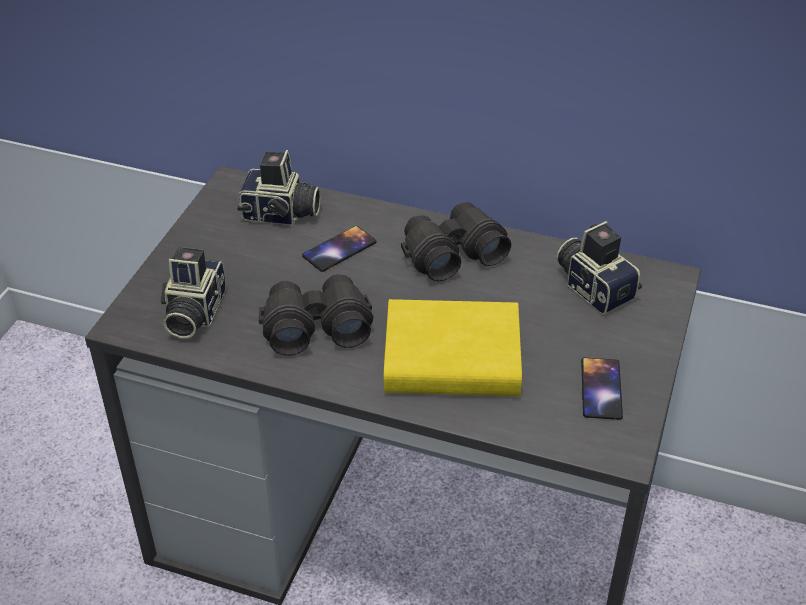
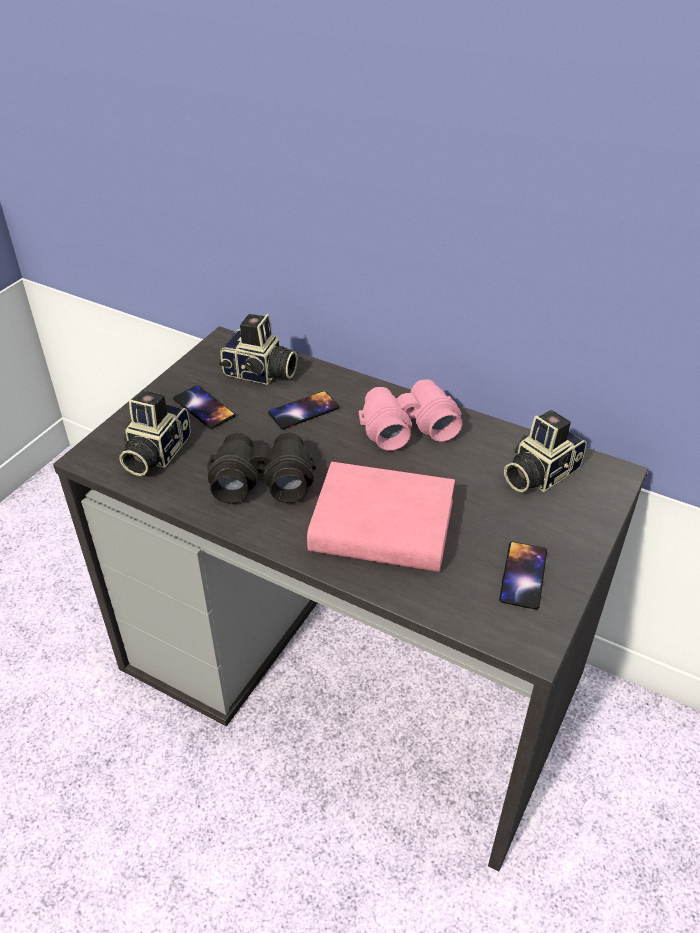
camera: 10 degrees right, 0 degrees up
(231, 258) = (204, 407): none -> phone
(452, 253) = (407, 426): black binoculars -> pink binoculars
(452, 359) = (382, 527): yellow book -> pink book
(595, 287) = (538, 473): camera -> camera turned 105 degrees counterclockwise

